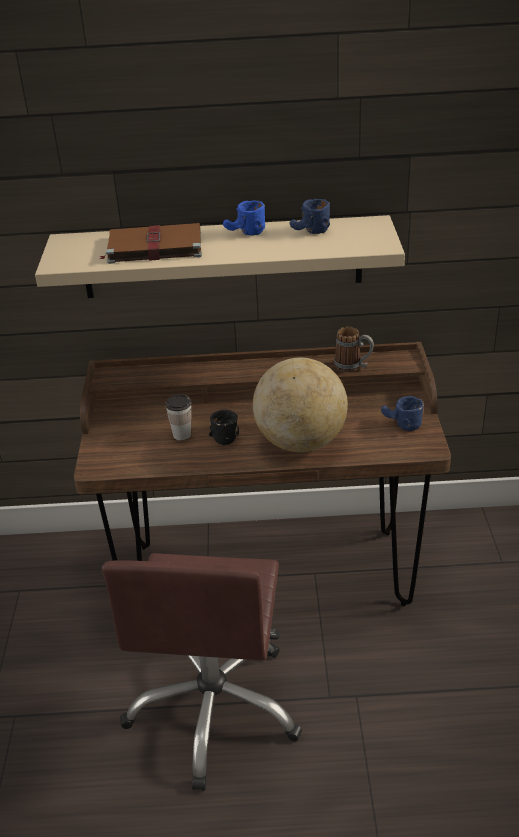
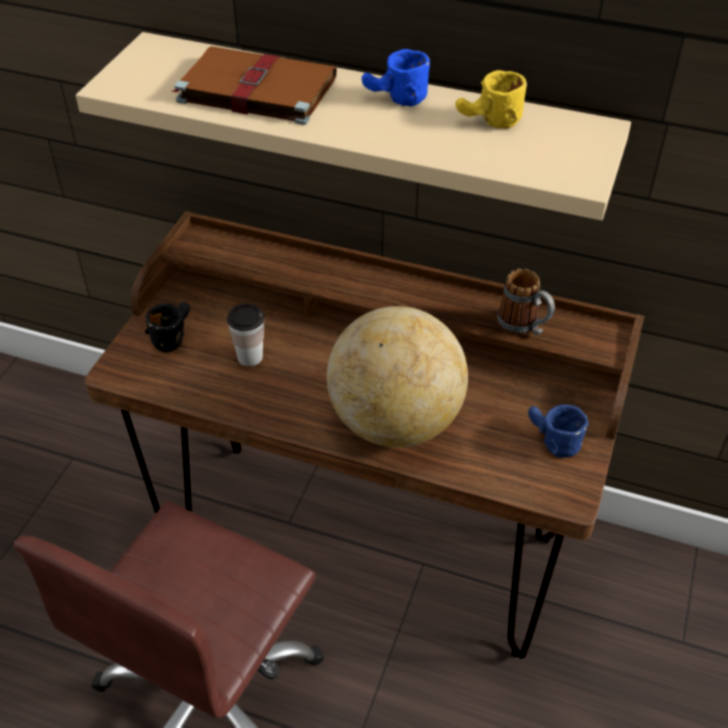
camera: 20 degrees right, 10 degrees up
(224, 434) = (303, 374): black mug -> black mug (172, 335)
(310, 232) = (489, 123): blue mug -> yellow mug

